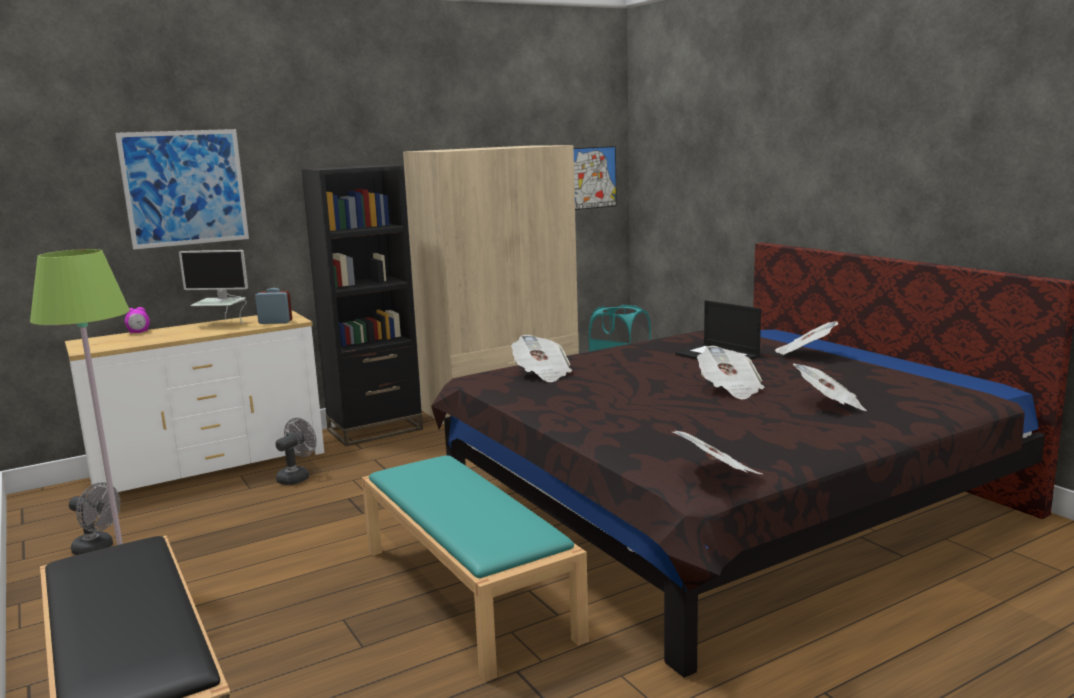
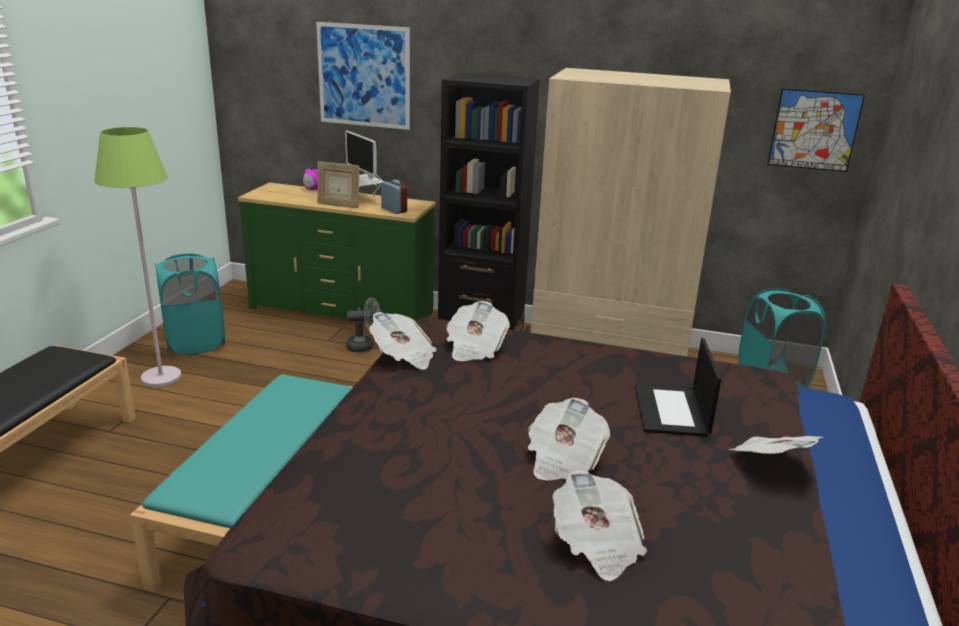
camera: 45 degrees right, 10 degrees up
(98, 549) = (195, 343): grey fan -> turquoise laundry basket
(210, 333) = (338, 206): none -> picture frame
(210, 466) = (342, 310): white dresser -> green dresser
(716, 474) = (290, 544): newspaper -> newspaper (403, 356)

